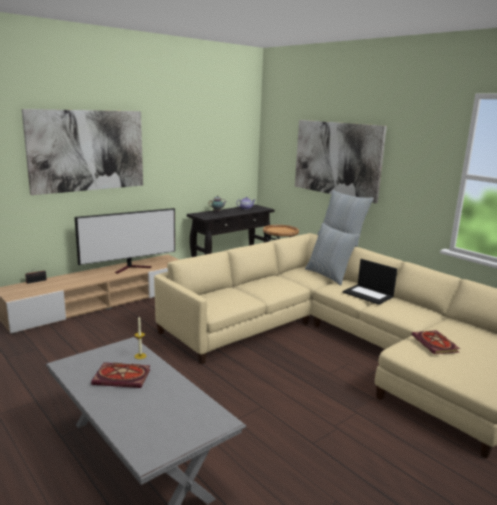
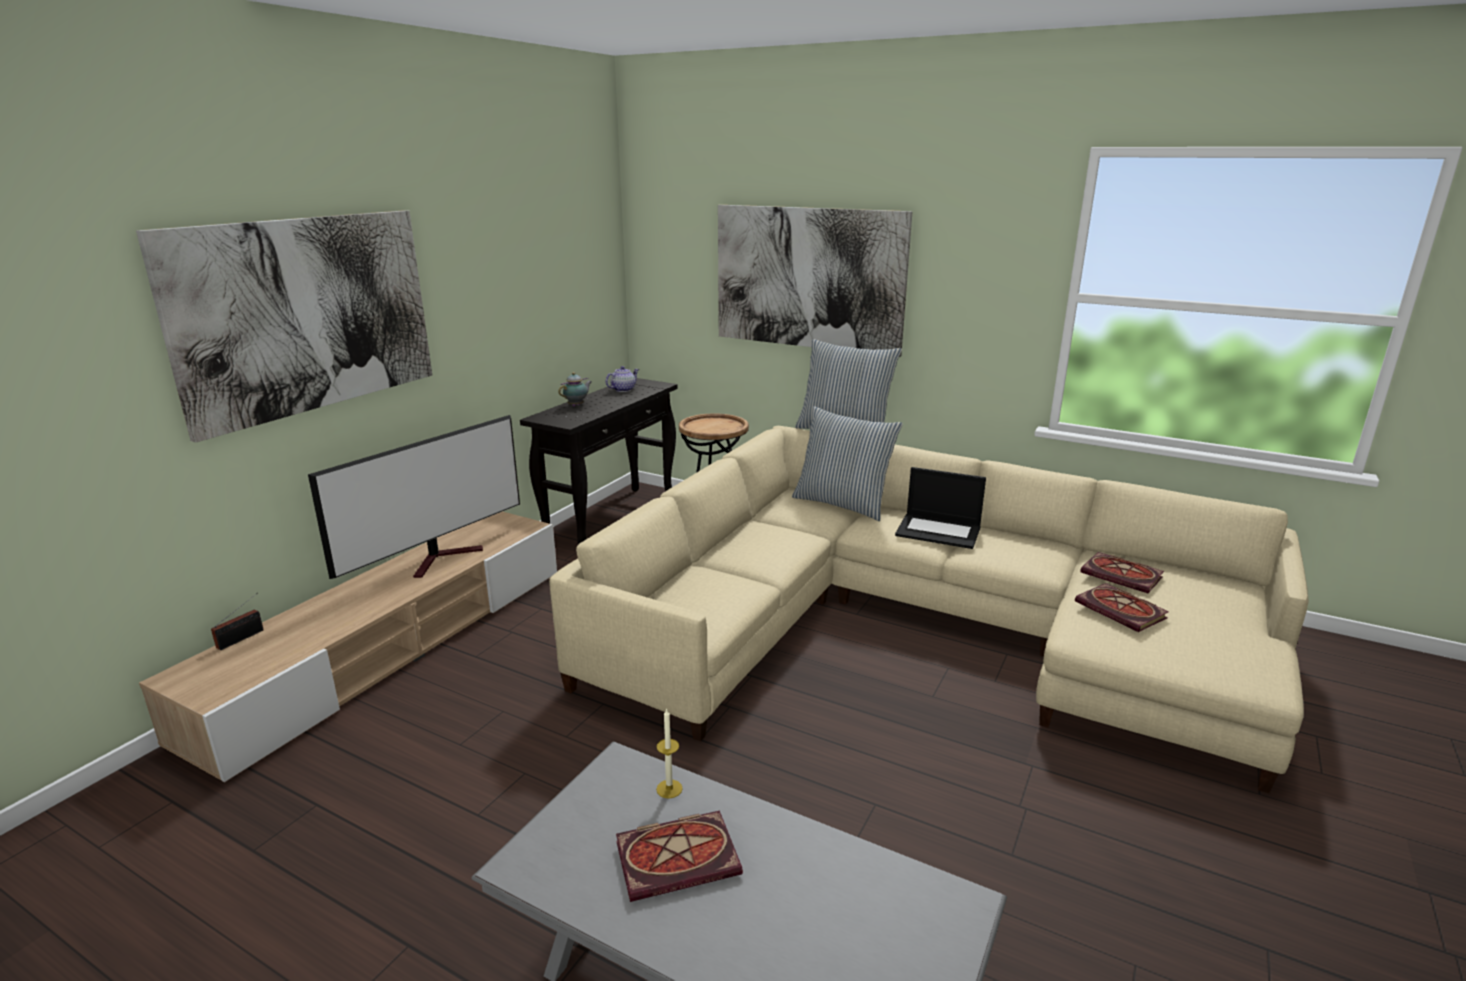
camera: 20 degrees left, 5 degrees up
(454, 330) = (1123, 575): none -> book

